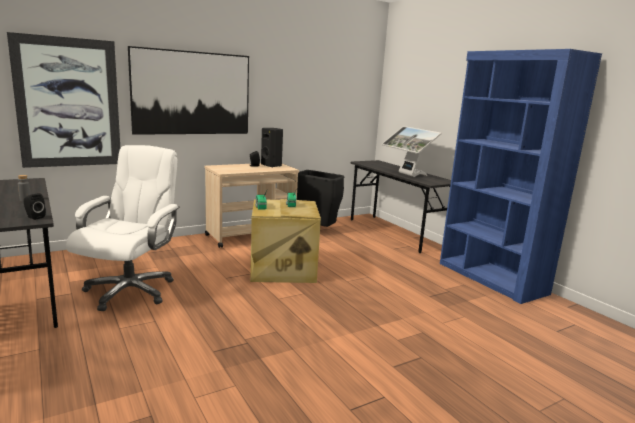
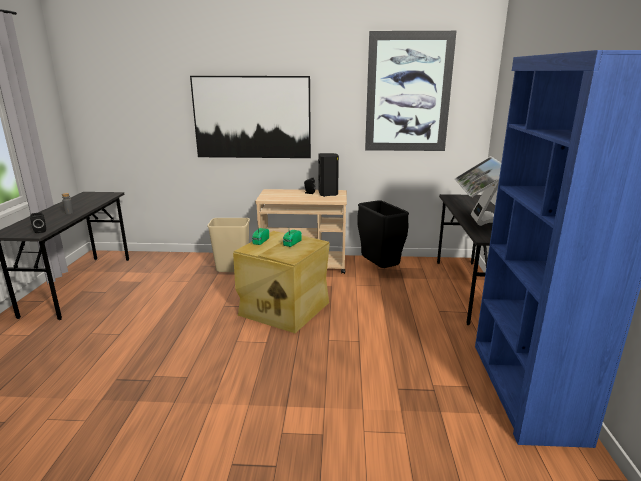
camera: 35 degrees right, 5 degrees up
(68, 103) = (146, 129): picture -> picture (408, 93)
(130, 291) = (141, 300): white office chair -> none
(187, 249) = (233, 268): none -> beige trash can

